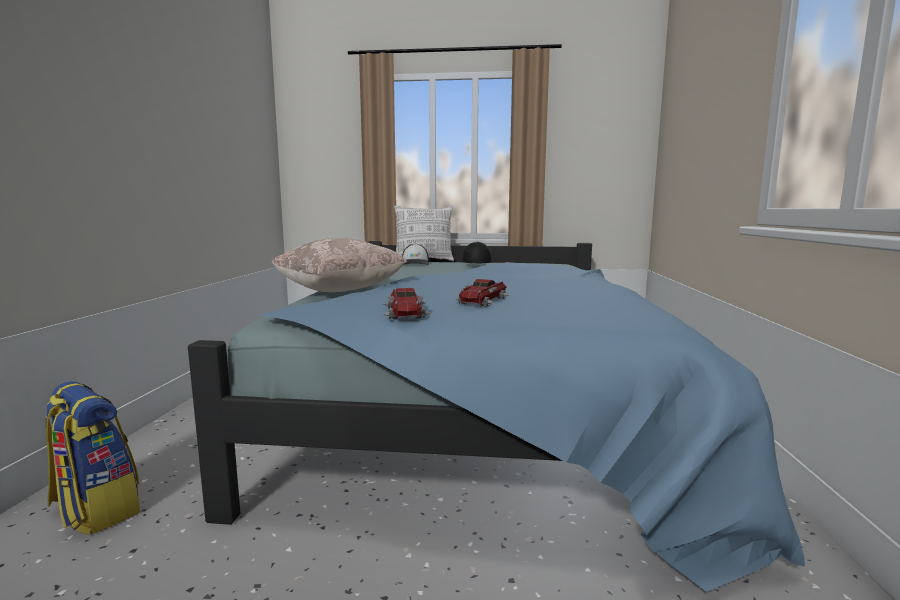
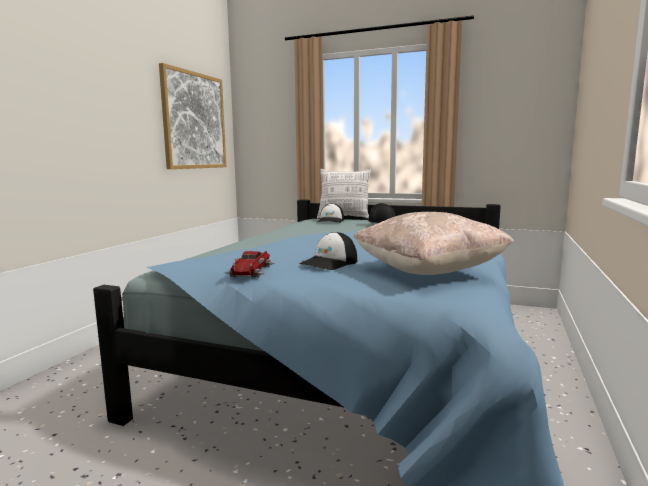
camera: 15 degrees right, 0 degrees up
(95, 510) = (45, 401): backpack -> none
(239, 143) = (194, 121): none -> picture
(340, 291) = (236, 247): beige pillow -> beige pillow (428, 272)
(483, 301) = (329, 263): toy car -> cap

